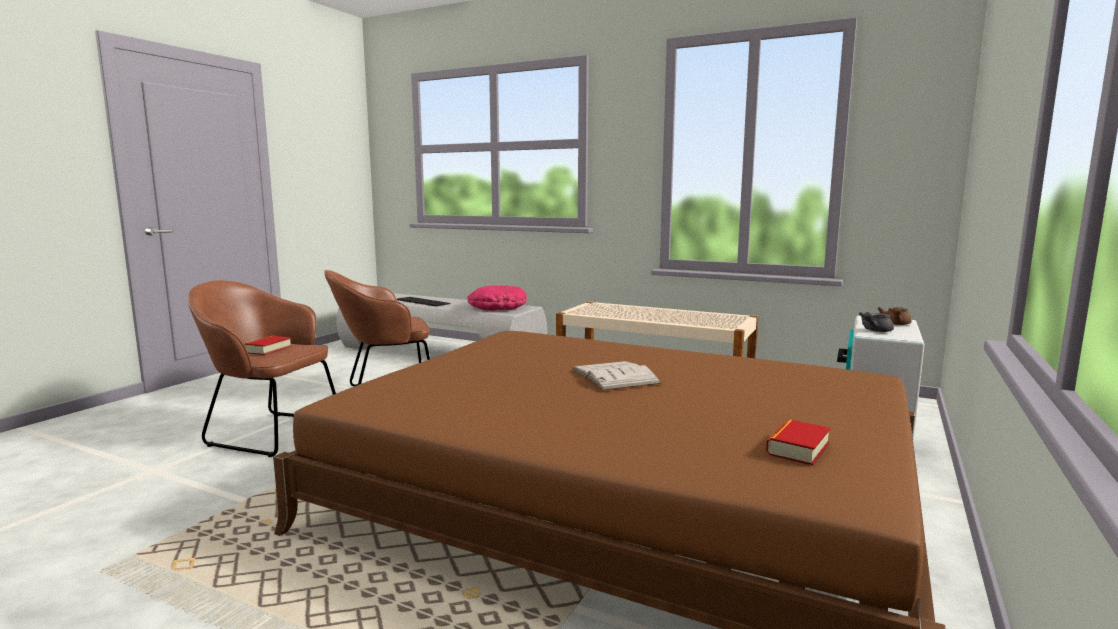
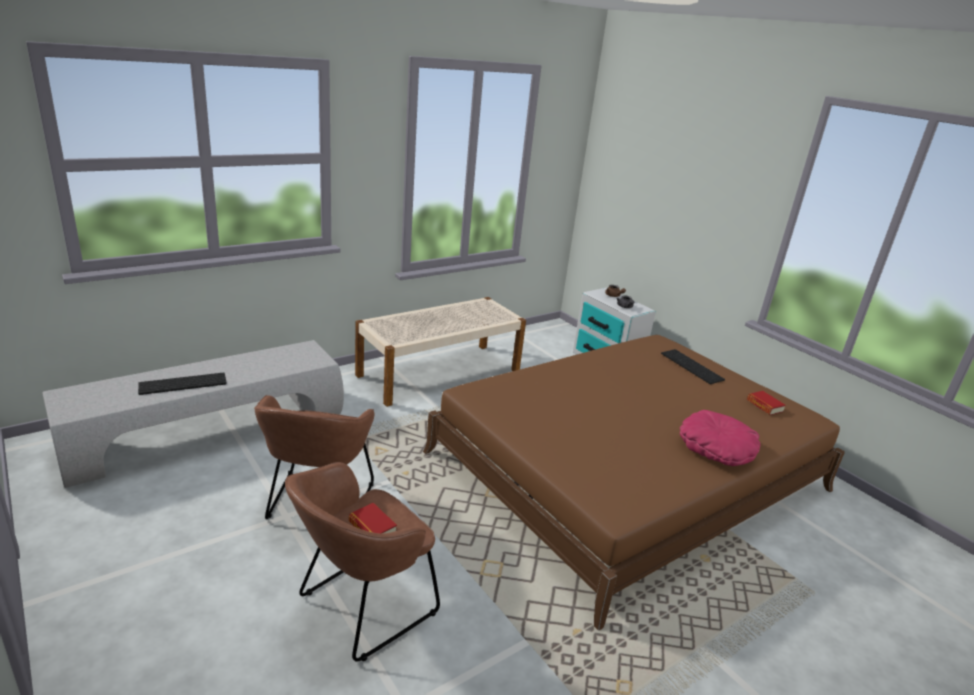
camera: 65 degrees left, 15 degrees up
(498, 307) = (288, 358): pink pillow -> pink pillow (717, 448)
(614, 376) = (626, 400): white book -> none
(827, 397) = (693, 366): none -> keyboard

